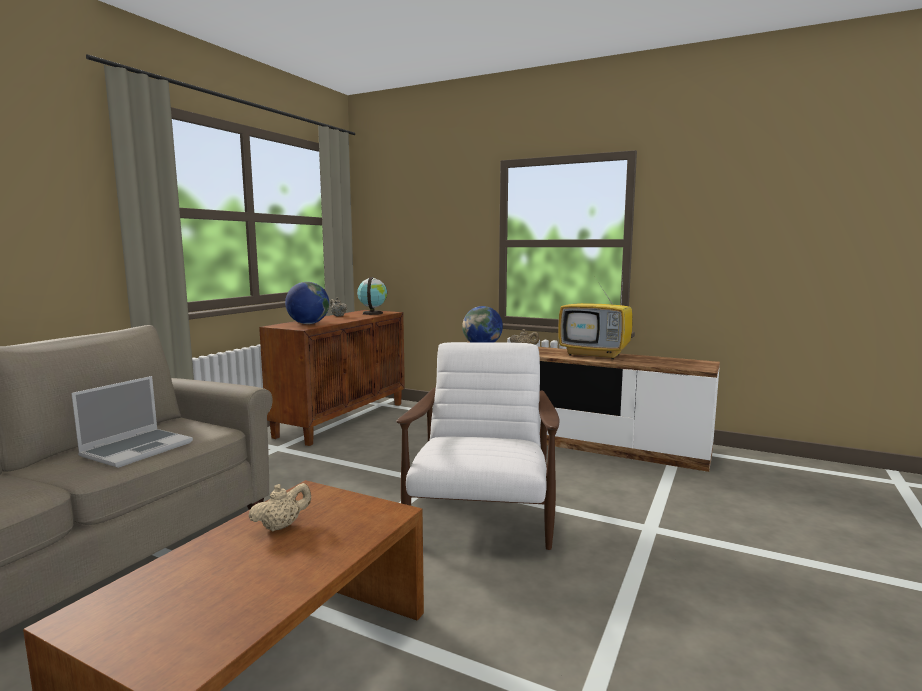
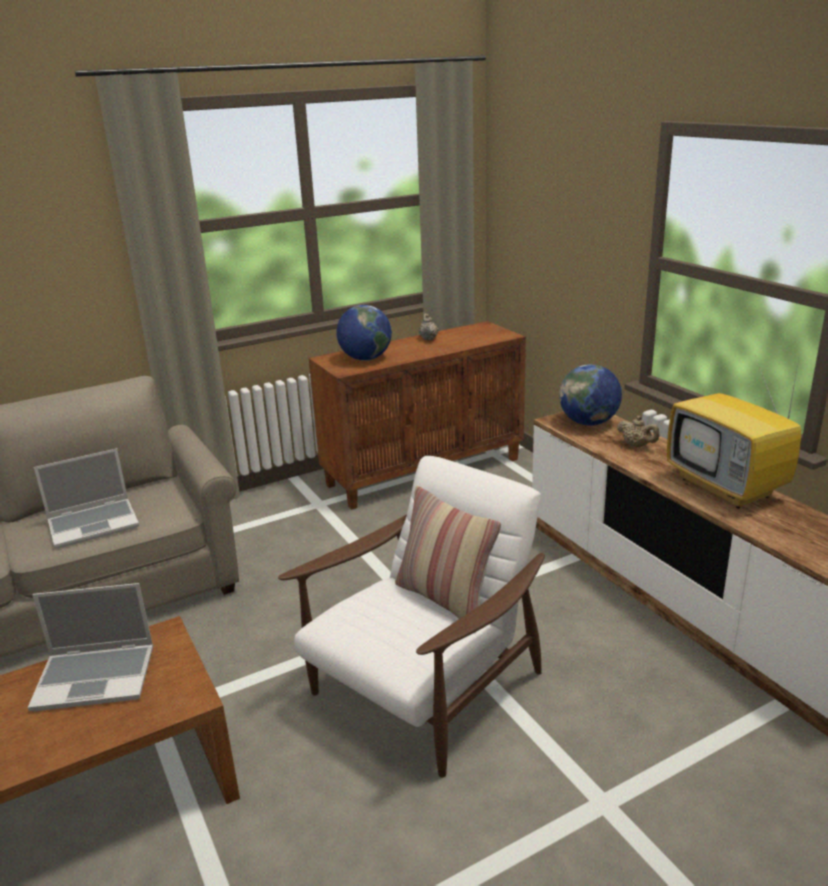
camera: 35 degrees right, 15 degrees up
(281, 526) = (97, 677): beige teapot -> laptop
(372, 313) = (479, 336): globe -> none
(491, 434) = (445, 599): none -> pillow

